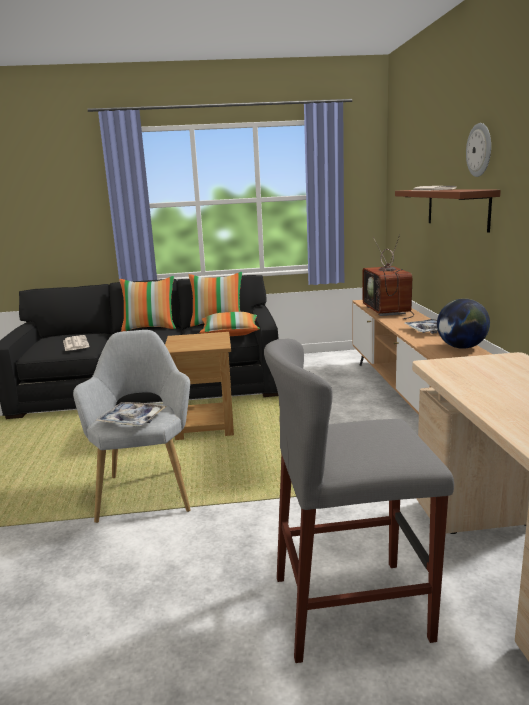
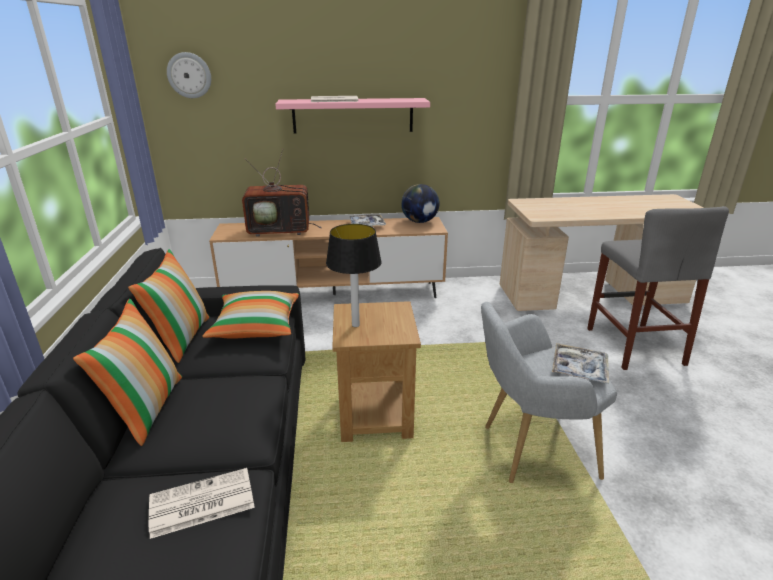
camera: 90 degrees left, 10 degrees up
(194, 337) = (355, 324): none -> table lamp
(457, 208) = (353, 115): brown shelf -> pink shelf
(480, 150) = (388, 65): wall clock -> wall clock (189, 75)

